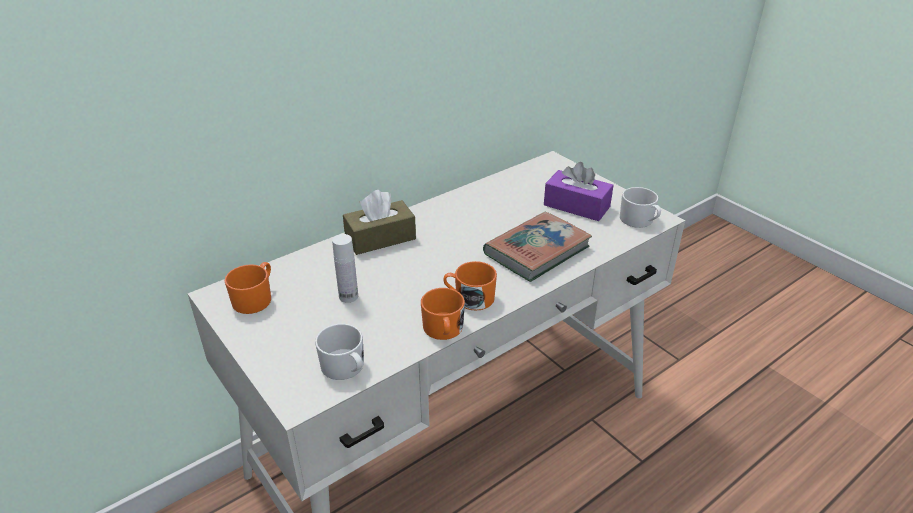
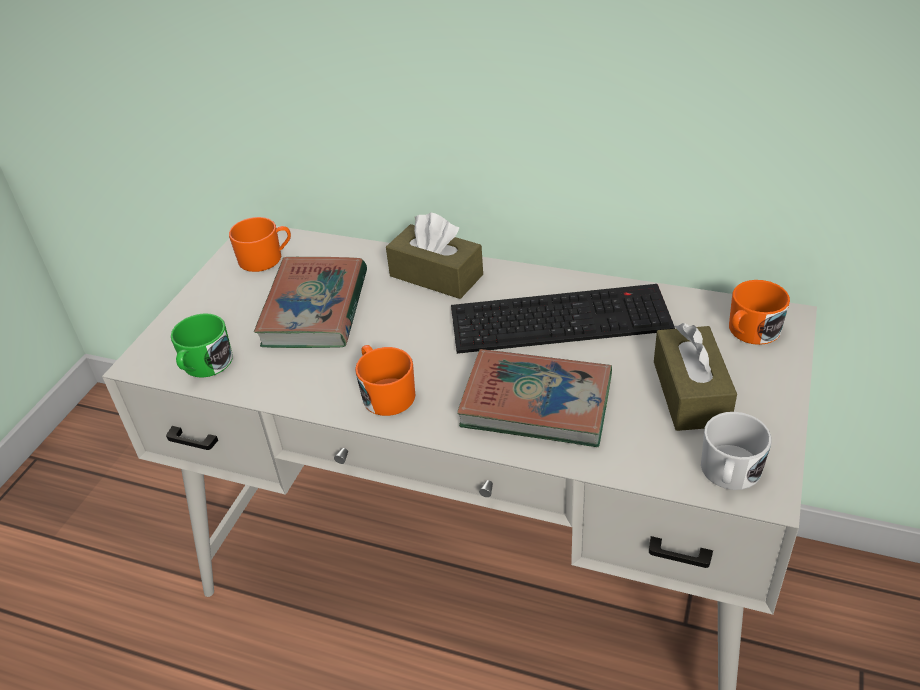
camera: 60 degrees right, 5 degrees up
(345, 368) = (204, 366): white mug -> green mug
(348, 296) = (315, 309): white bottle -> book
(443, 330) = (311, 401): orange mug -> orange mug (750, 332)
(476, 215) = (562, 317): none -> keyboard
(576, 206) = (690, 393): purple tissue box -> brown tissue box

